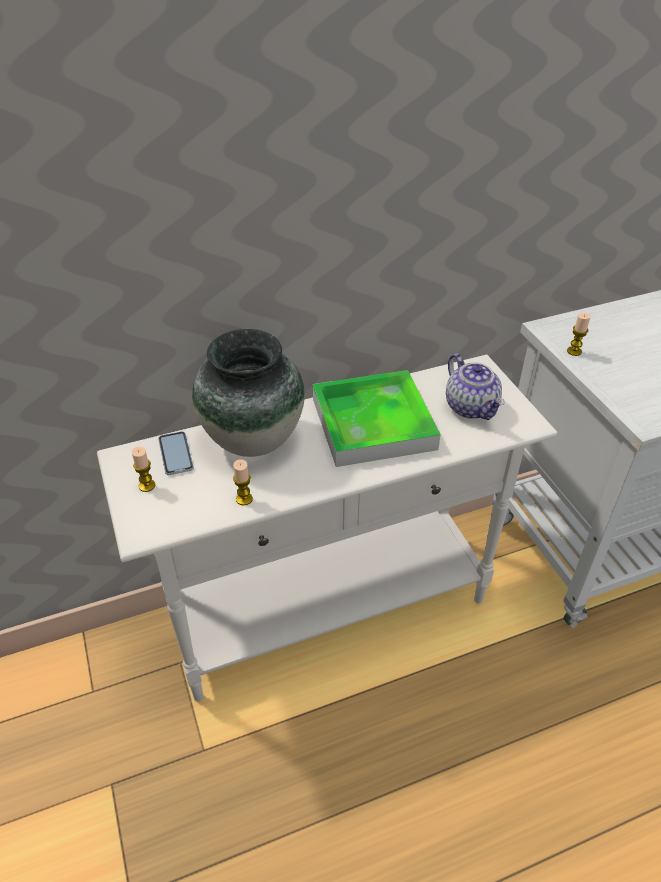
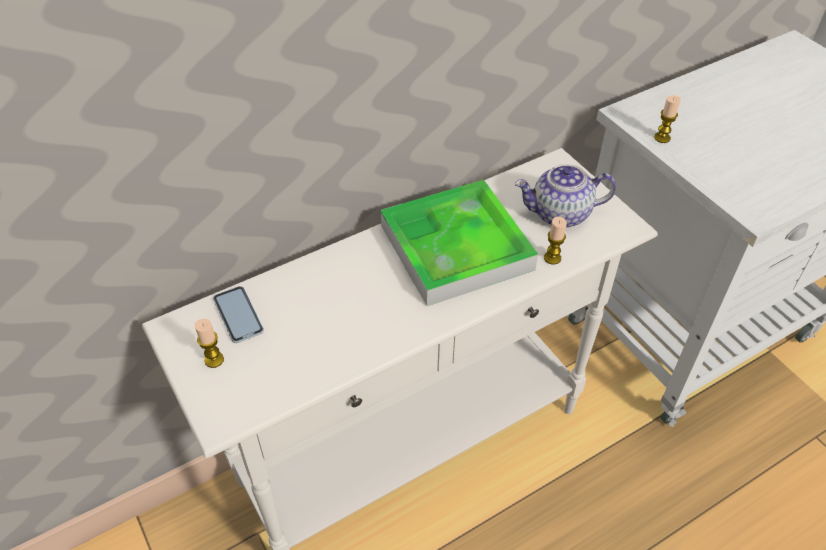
camera: 10 degrees left, 5 degrees up
(244, 499) = (332, 360): candle -> candle (552, 258)
(253, 440) = (325, 286): vase -> none
(472, 407) = (560, 214): teapot -> teapot turned 120 degrees clockwise

